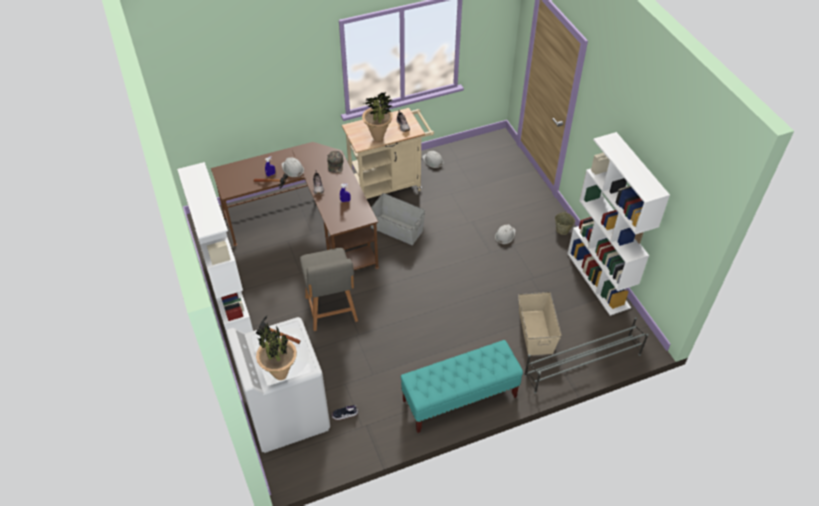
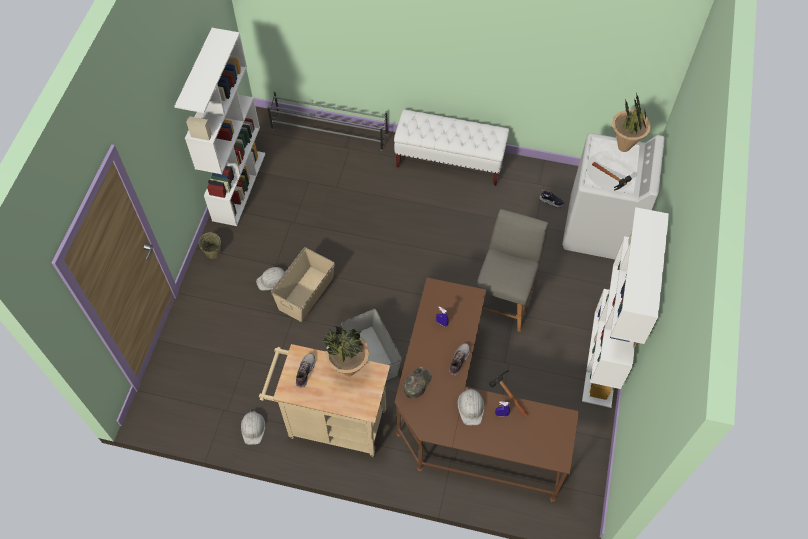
camera: 145 degrees left, 10 degrees up
(459, 399) = (450, 162): turquoise bench -> white bench
(535, 332) = (340, 176): beige storage box -> beige storage box (306, 293)

